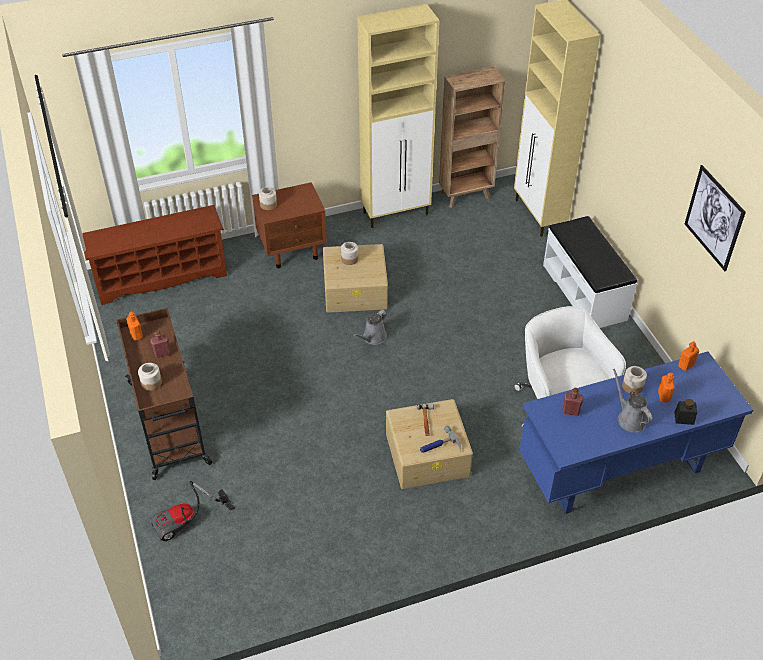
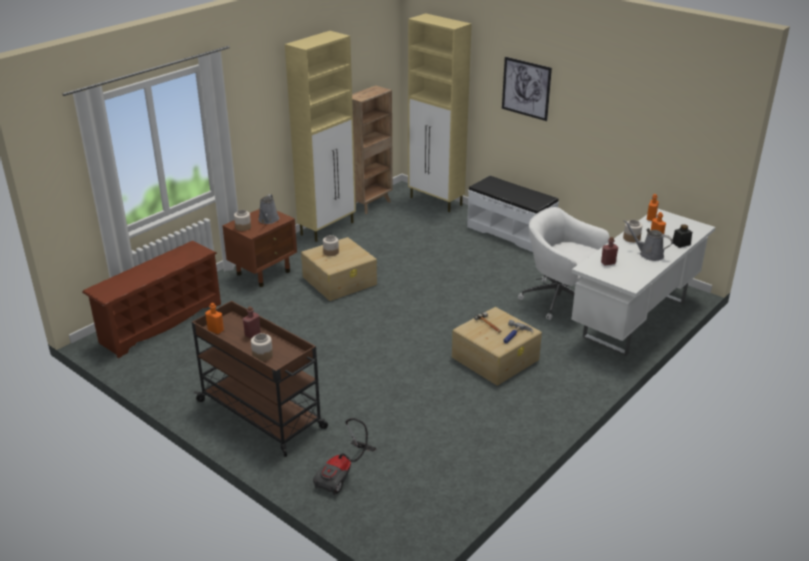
camera: 30 degrees left, 15 degrees down
(373, 338) = (383, 304): grey watering can -> grey watering can (268, 220)
(620, 471) = (635, 320): blue desk -> white desk
(714, 218) = (627, 106): picture -> picture (526, 88)

